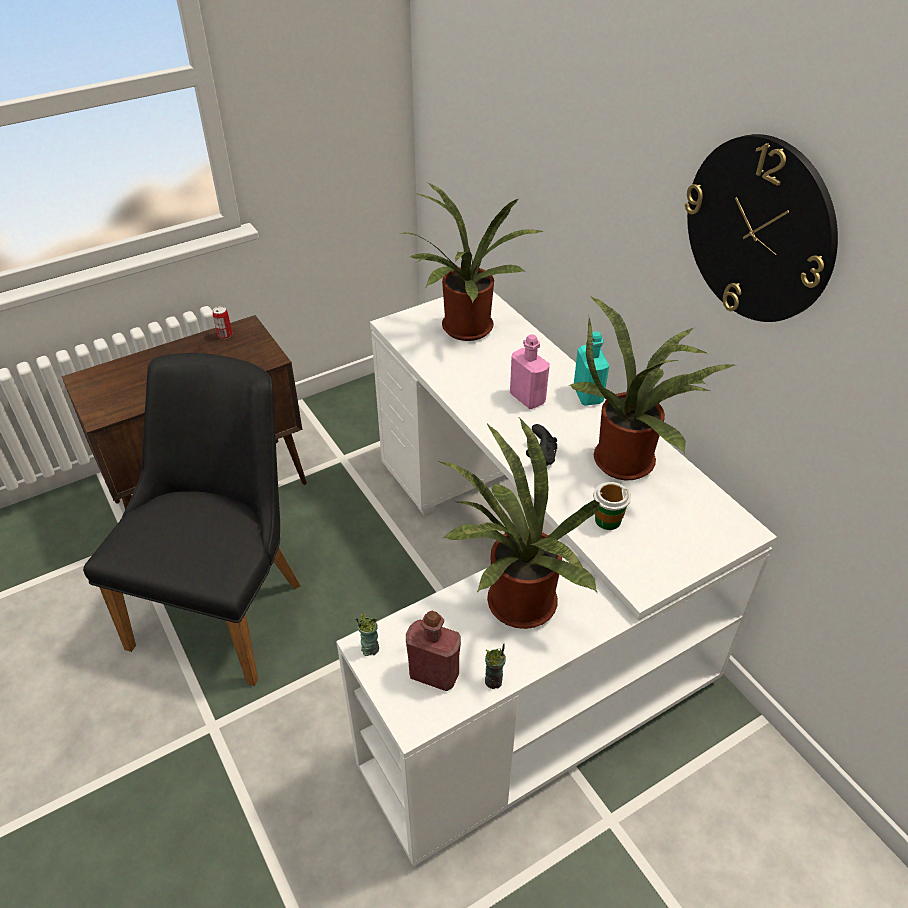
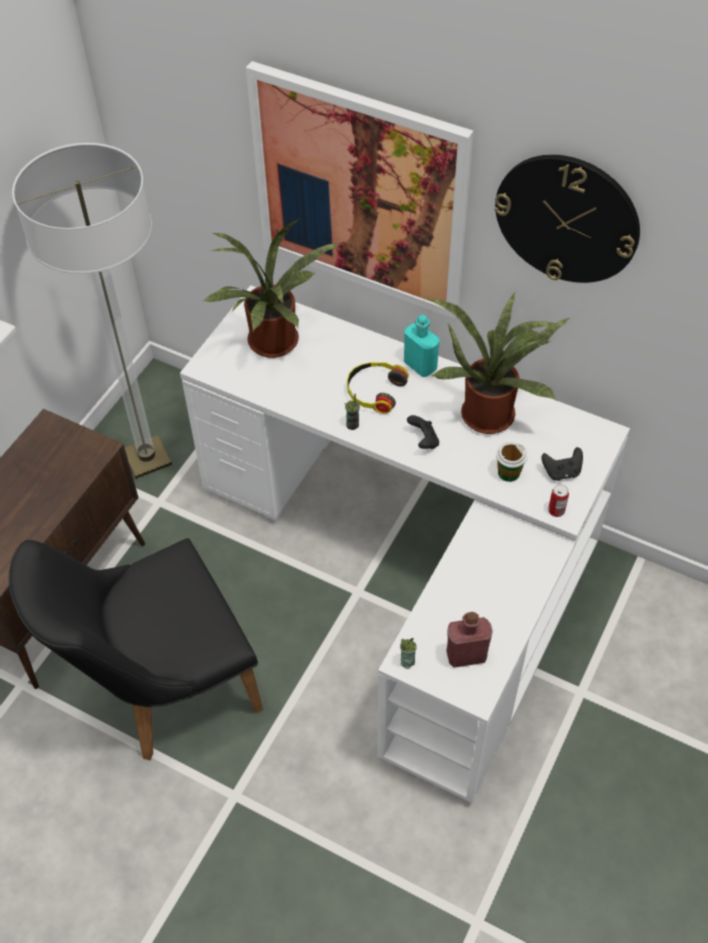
camera: 30 degrees left, 10 degrees up
(225, 335) = (34, 444): can -> can (556, 510)
(227, 603) = (162, 689): black chair -> black chair turned 105 degrees counterclockwise
(359, 423) = (147, 458): none -> floor lamp
(494, 681) = (510, 638): cup -> cup (352, 425)
(514, 606) = (484, 574): potted plant -> none
(527, 398) = (375, 391): pink bottle -> headphones
(577, 181) = (360, 192): none -> picture
(666, 544) = (561, 472): none -> black game controller

